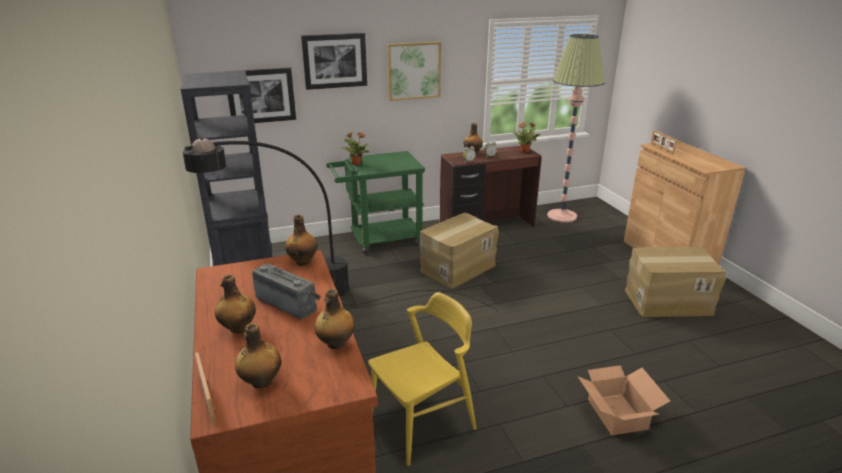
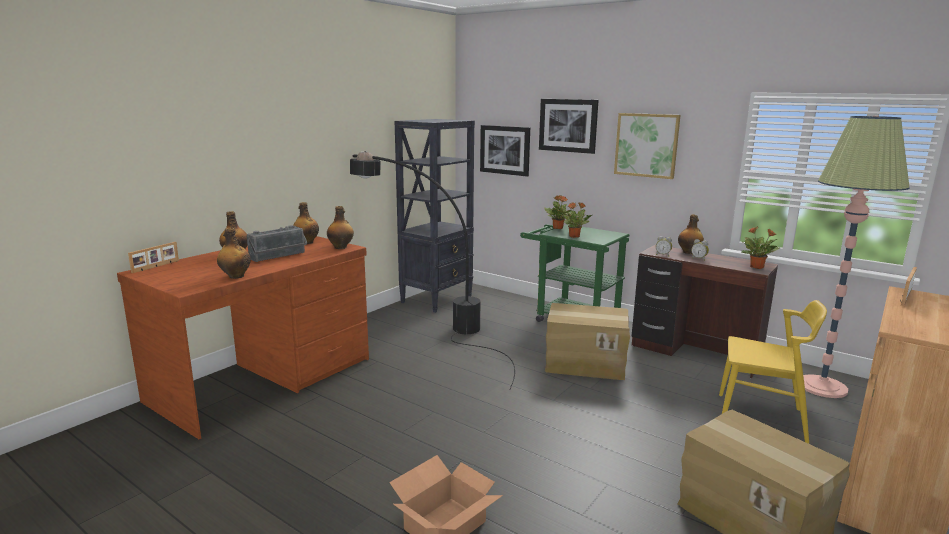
camera: 55 degrees right, 10 degrees down
(261, 382) = (178, 271): bottle -> bottle (306, 242)
(289, 303) = (278, 257): radio -> radio turned 45 degrees clockwise
(387, 167) = (574, 236): none -> potted plant
(422, 423) = (332, 418): yellow chair -> yellow chair (761, 418)

